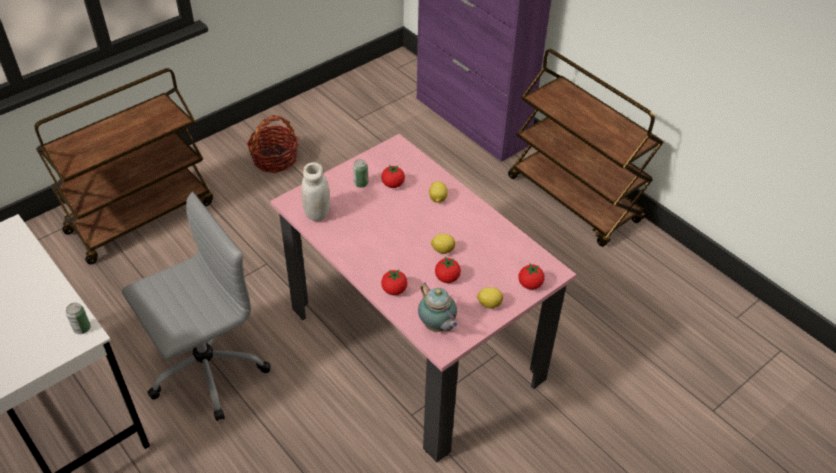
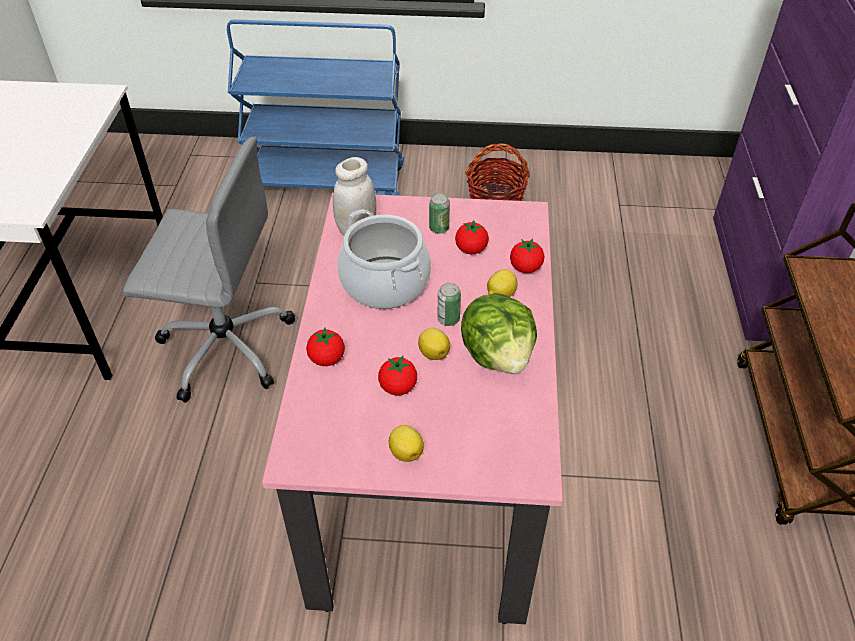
camera: 45 degrees right, 0 degrees up
(82, 328) = (36, 203): can -> can (448, 319)
(141, 216) = (327, 183): brown cart -> blue cart
(371, 232) = (384, 283): none -> cooking pot
(437, 326) = (317, 432): teapot -> none
(473, 230) = (498, 355): none -> lettuce
(530, 284) = (484, 467): tomato -> tomato (525, 268)

